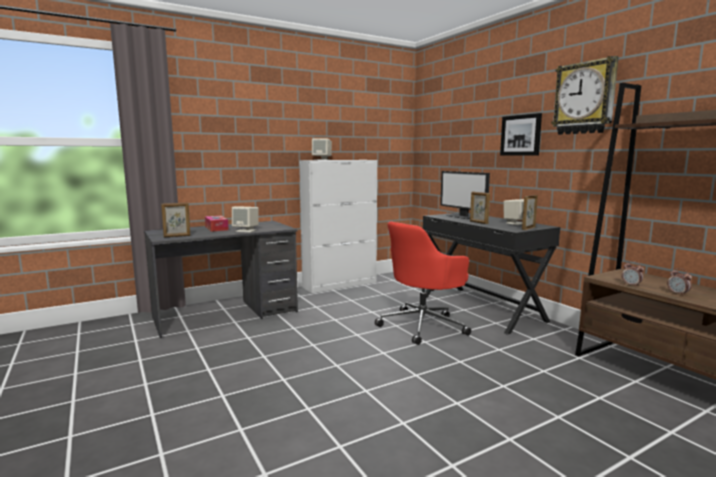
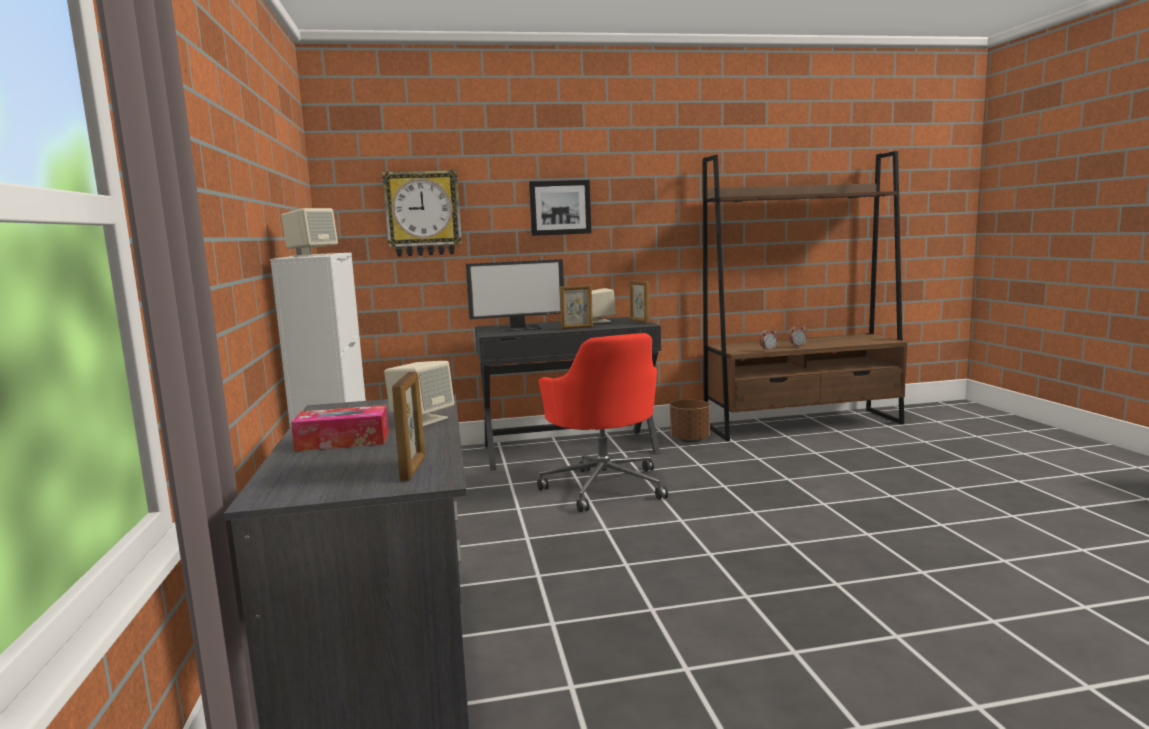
camera: 70 degrees left, 0 degrees up
(556, 341) = (690, 440): none -> brown planter
(584, 98) = (642, 166): wall clock -> wall clock (423, 213)

